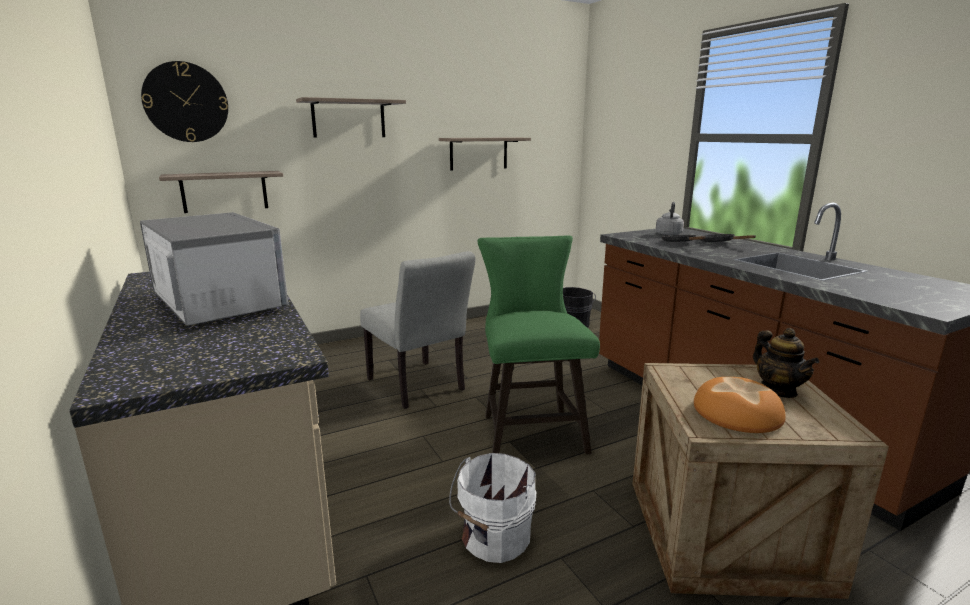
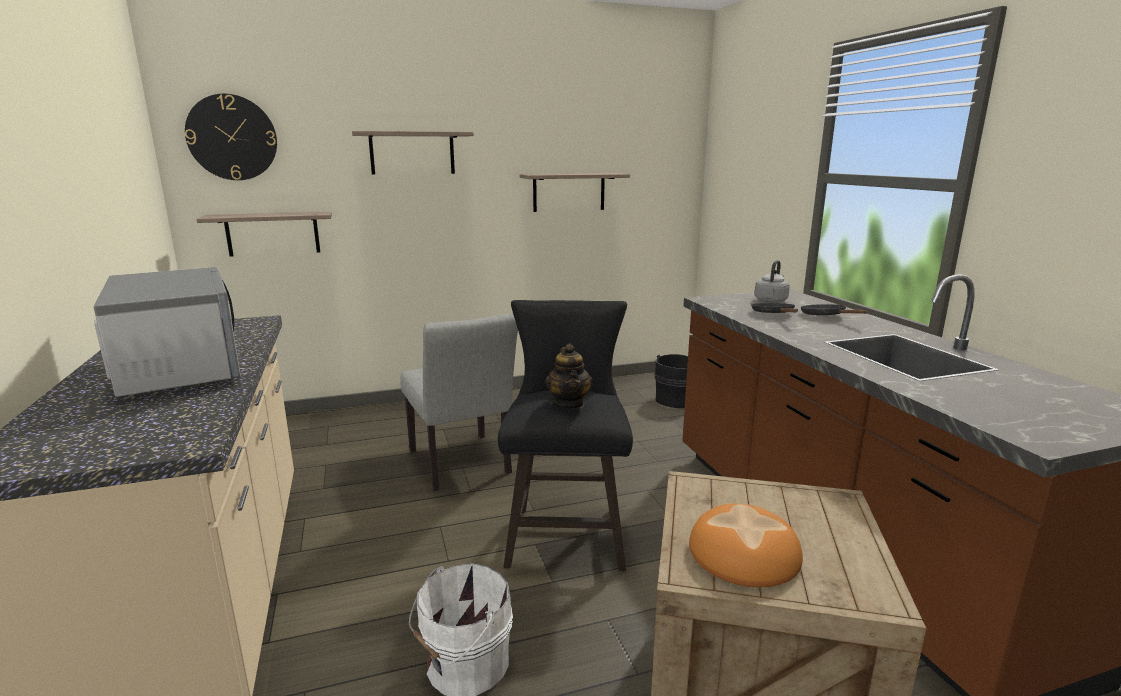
camera: 10 degrees right, 0 degrees up
(530, 429) = (566, 531): green stool -> black stool
(778, 390) = (820, 527): teapot -> teapot (569, 403)

